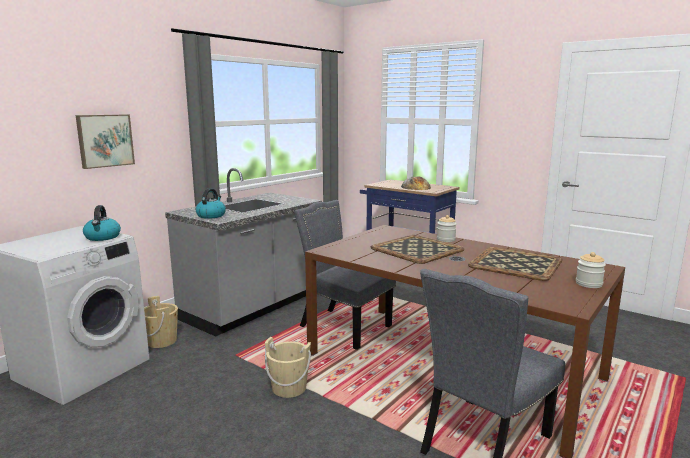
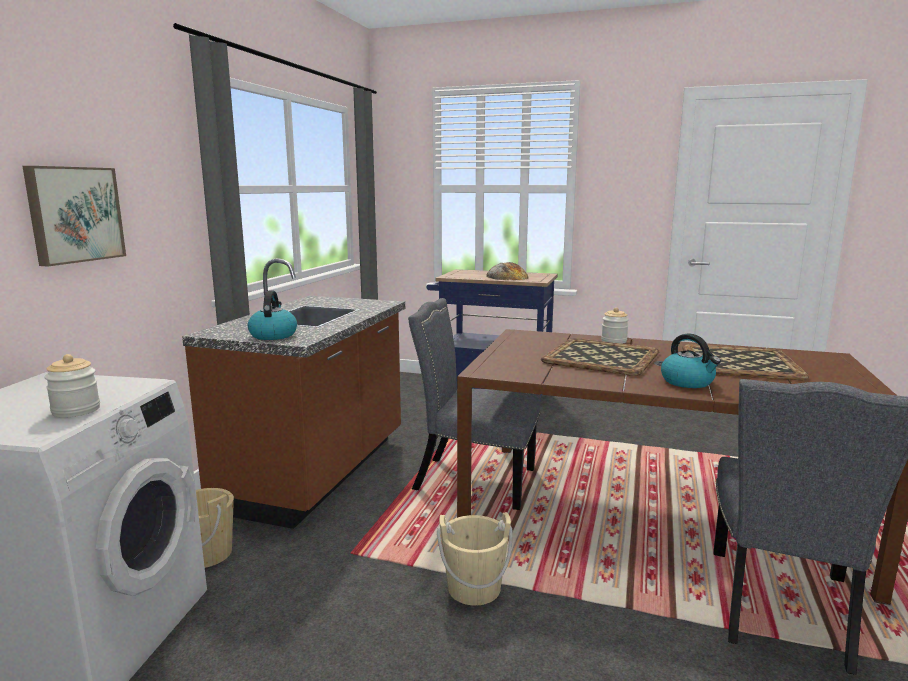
camera: 20 degrees left, 0 degrees up
(102, 237) = (121, 388): kettle -> kettle (688, 382)
(253, 307) = (317, 472): grey counter -> brown counter
(588, 284) = (853, 378): jar -> jar (76, 410)

